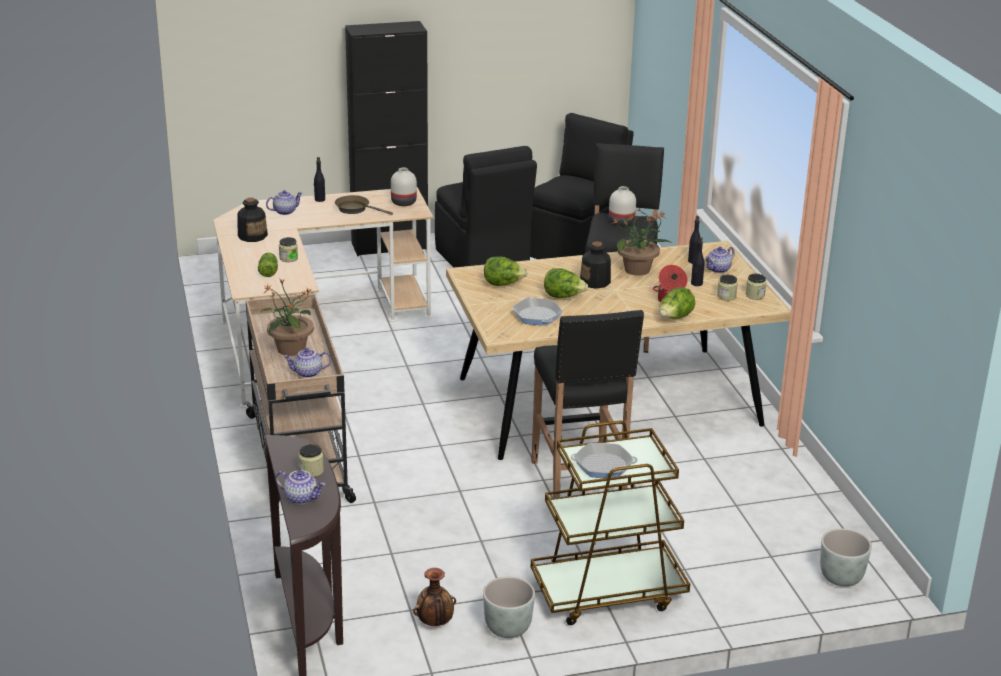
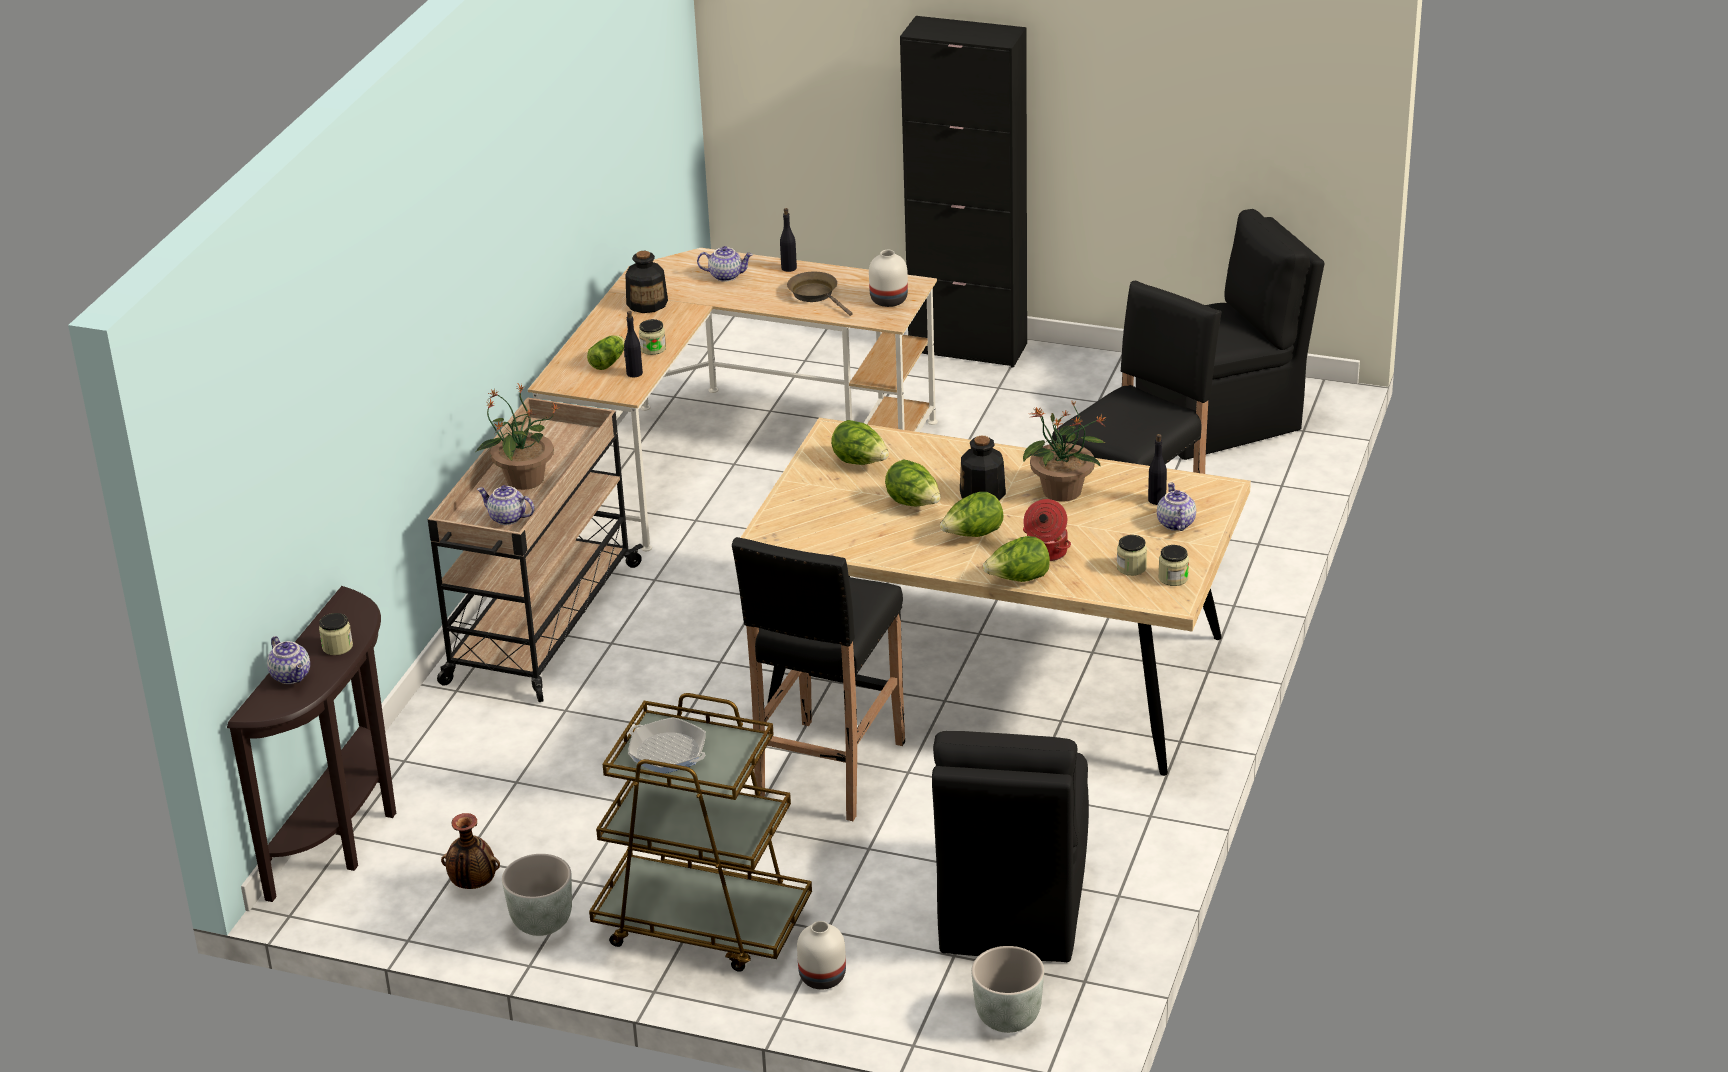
camera: 35 degrees right, 5 degrees up
(482, 262) = (1065, 408): black chair -> black chair (1012, 907)
(537, 316) = (846, 522): frying pan -> none
(619, 303) = (973, 535): none -> lettuce
(621, 222) = (1137, 409): white vase -> white vase (823, 976)
(696, 284) = (1115, 536): black bottle -> black bottle (634, 373)
(718, 270) = (1174, 523): teapot -> teapot turned 90 degrees clockwise

